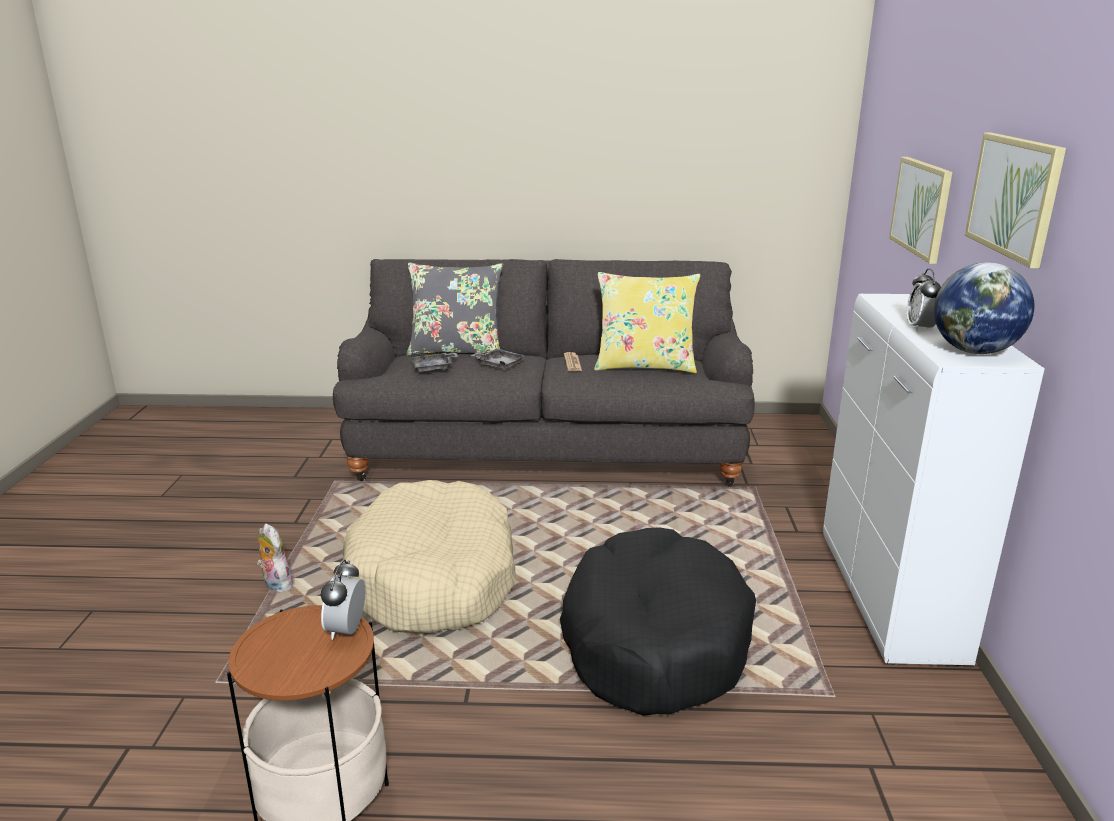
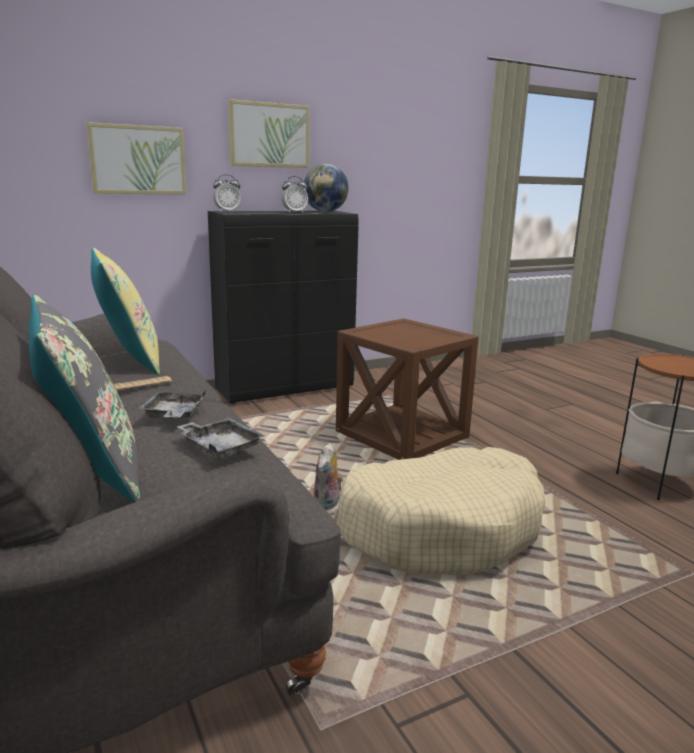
camera: 120 degrees left, 5 degrees down
(275, 585) = (576, 622): plush toy -> plush toy (327, 506)
(346, 630) = (653, 359): alarm clock -> alarm clock (227, 212)
(653, 640) = (402, 434): black dog bed -> brown side table
(889, 599) = (286, 389): white cabinet -> black cabinet

